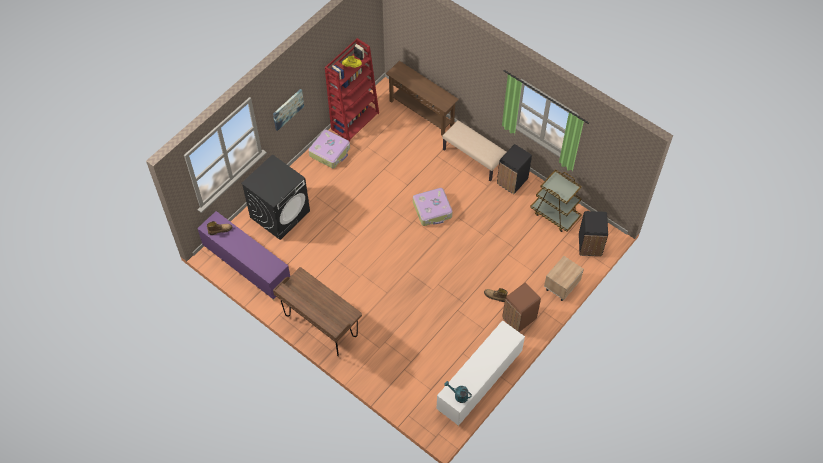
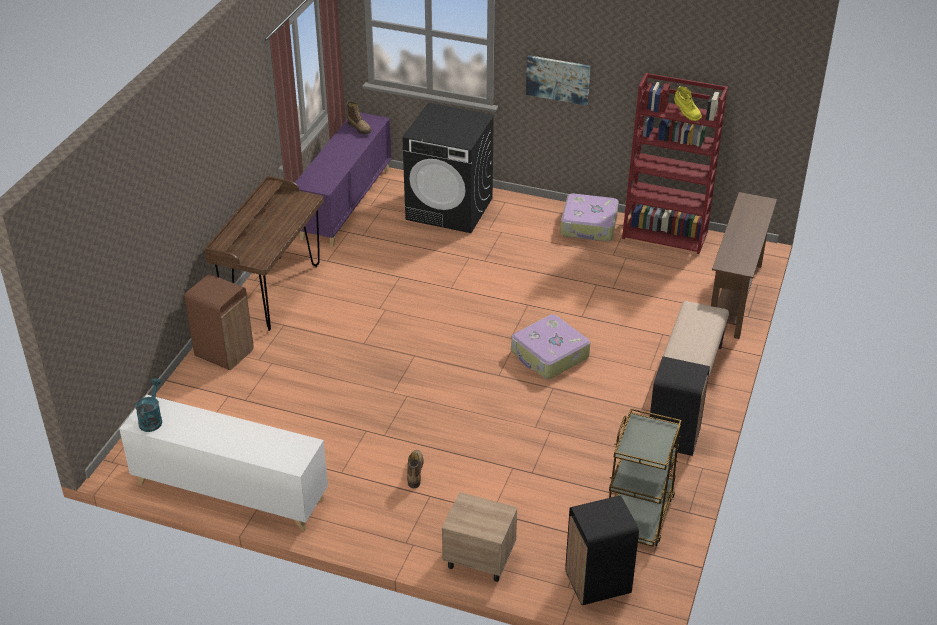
camera: 70 degrees right, 20 degrees down
(518, 318) = (382, 514): brown trash can -> brown trash can (224, 352)

